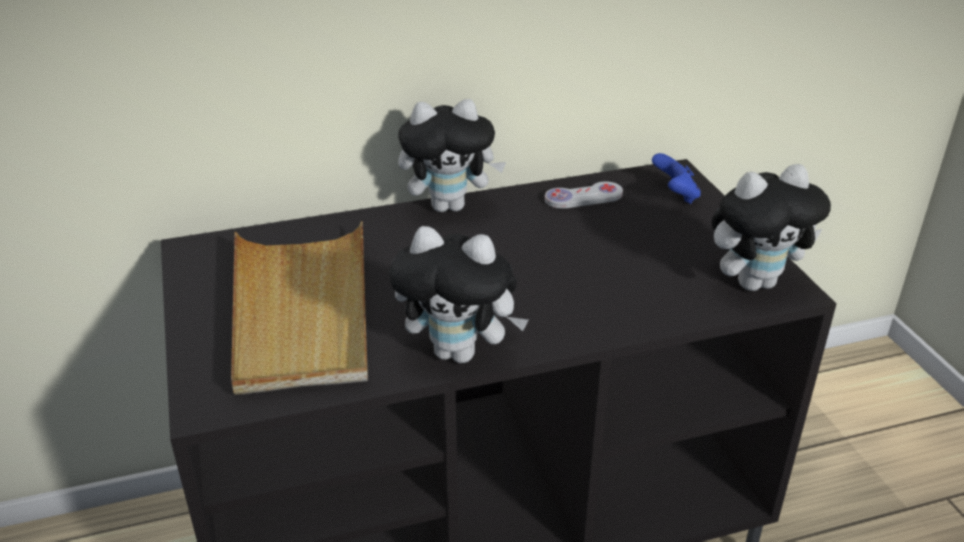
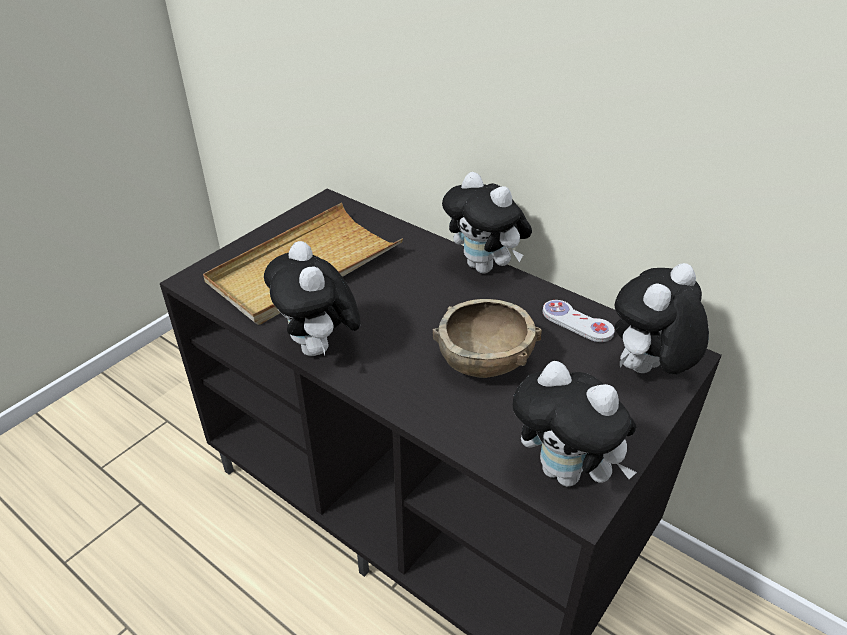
camera: 55 degrees right, 5 degrees up
(582, 262) = (485, 359): none -> brown bowl
(675, 195) = (647, 371): blue game controller -> plush toy

